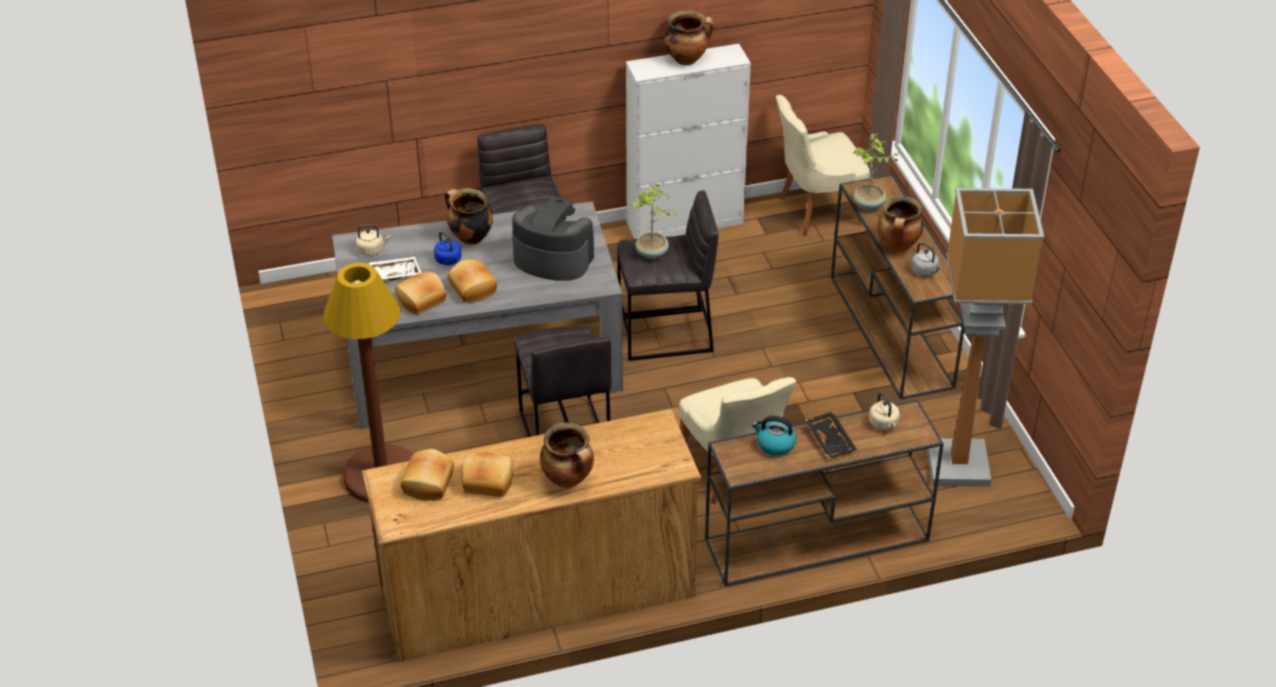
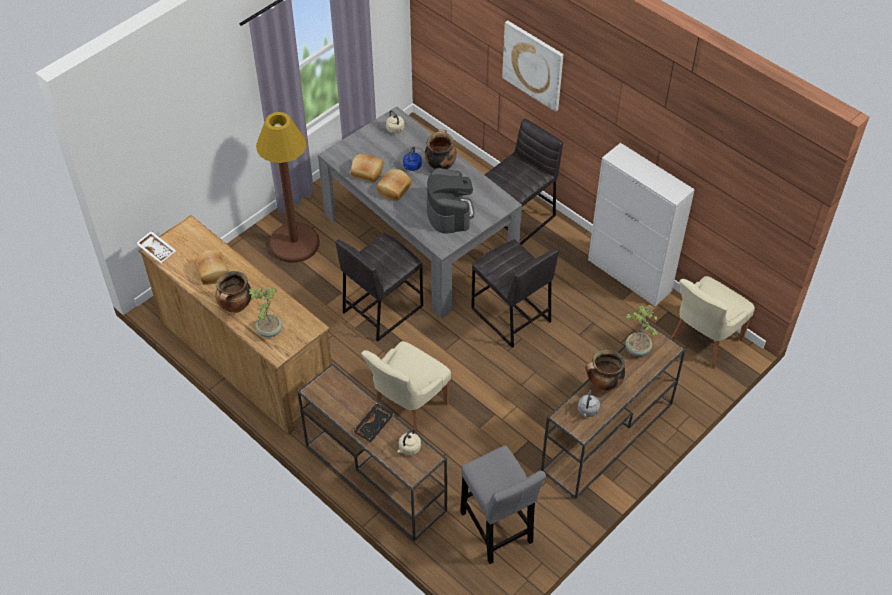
camera: 60 degrees right, 10 degrees up
(395, 273) = (382, 149): white tray -> white tray (157, 250)
(429, 483) = (196, 247): bread -> none
(470, 54) = (533, 65): none -> picture
(651, 254) = (507, 259): potted plant -> potted plant (268, 331)
(687, 59) = (650, 171): cooking pot -> none
(774, 444) = (351, 398): kettle -> none
(816, 211) = (703, 341): beige chair -> beige chair turned 90 degrees counterclockwise
(959, 466) = (497, 531): floor lamp -> grey stool

